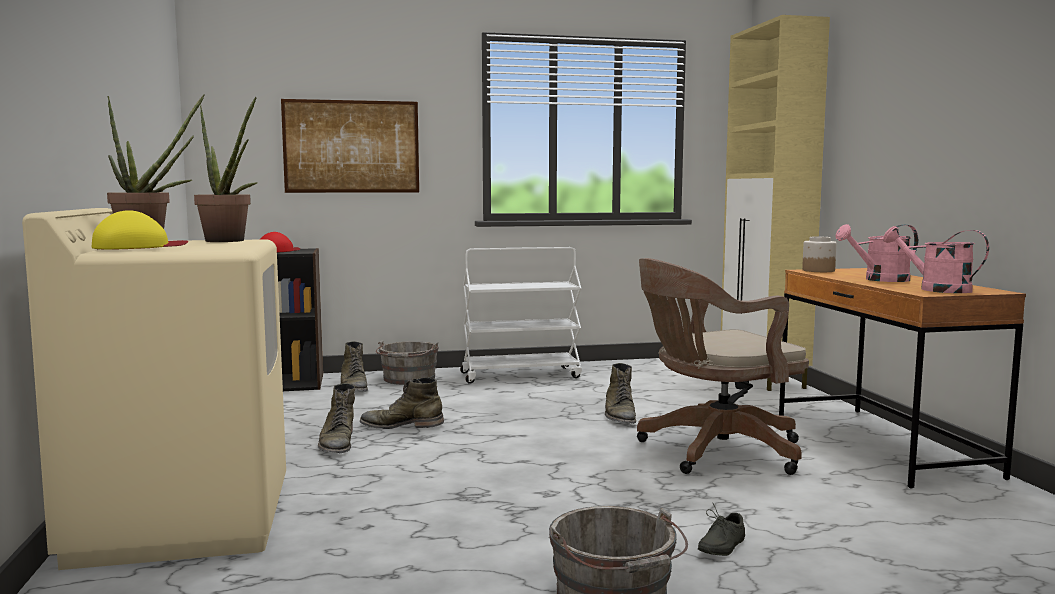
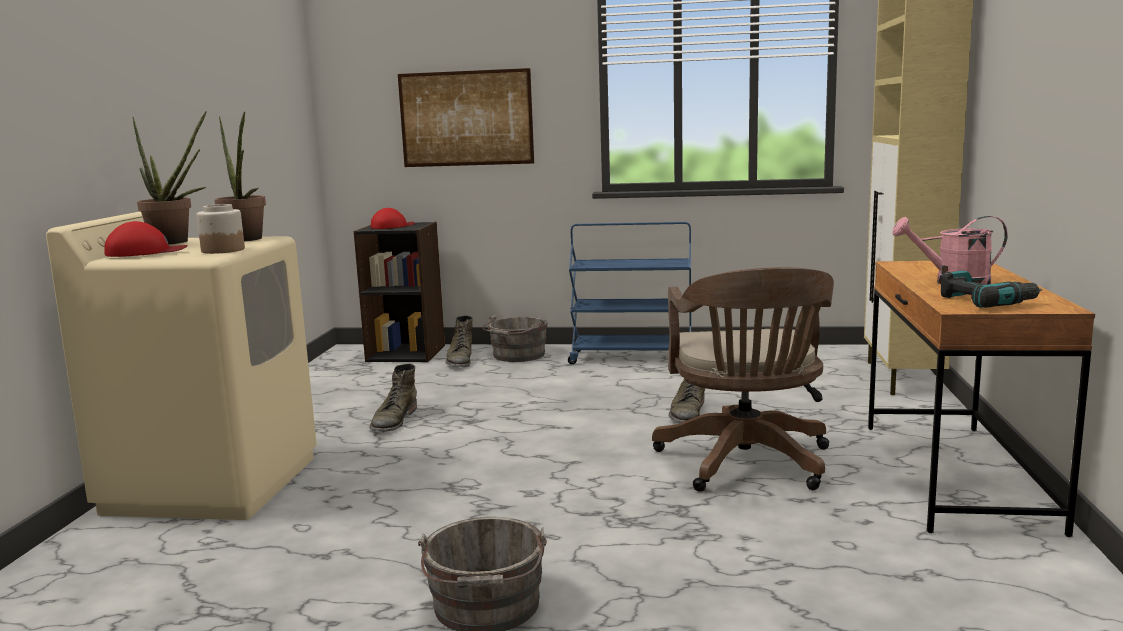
camera: 20 degrees right, 5 degrees up
(139, 246) = (145, 252): yellow cap -> red cap
(402, 425) = (466, 406): green boot -> none
(521, 375) = (632, 357): white cart -> blue cart
(714, 451) = (746, 464): brown office chair -> brown office chair turned 90 degrees counterclockwise
(719, 545) = (641, 569): grey shoe -> none
(818, 270) = (910, 264): jar -> jar (222, 250)
(935, 289) = (986, 302): pink watering can -> power drill

